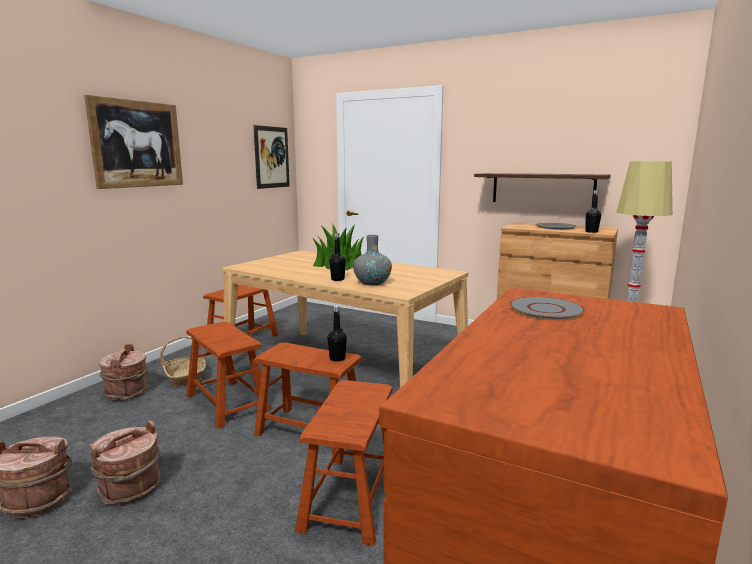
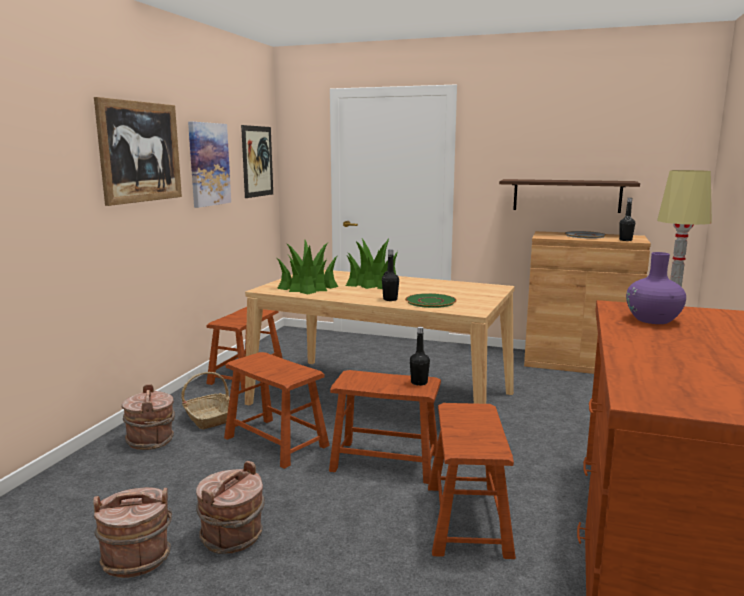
camera: 10 degrees left, 0 degrees up
(215, 157) = (208, 164): none -> picture
(279, 266) = (308, 287): none -> potted plant
(372, 283) = (430, 301): grey vase -> green plate
(545, 310) = (652, 320): grey plate -> purple vase

